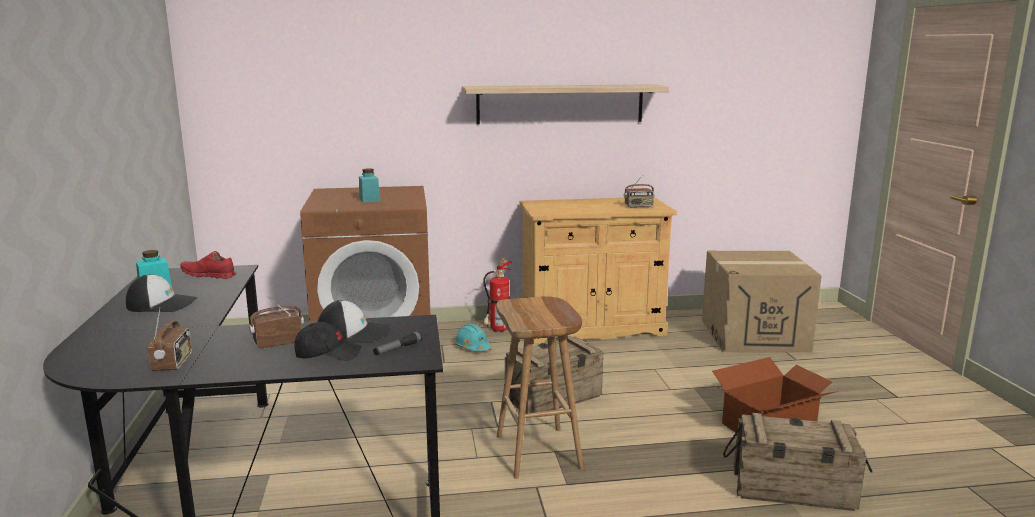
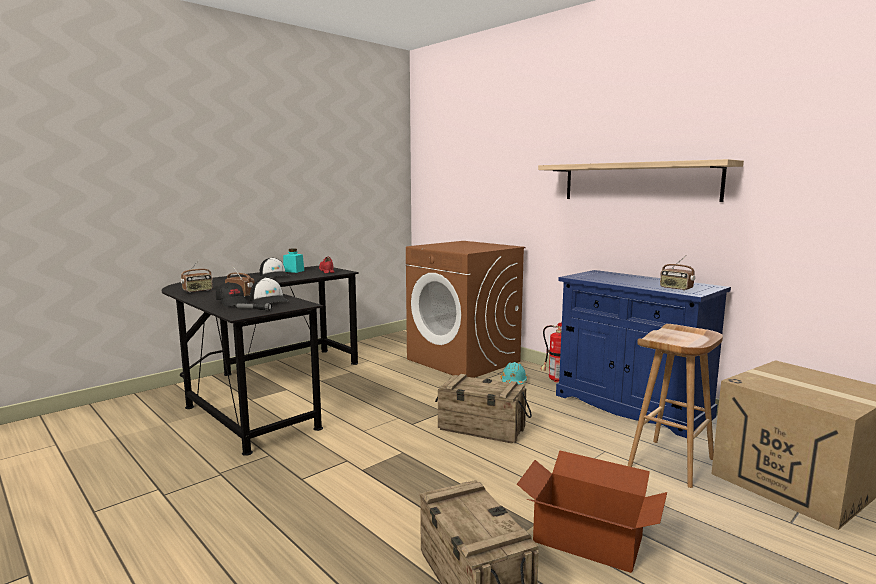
camera: 55 degrees right, 5 degrees down
(369, 199) = (460, 247): turquoise jar -> none
(539, 452) = (394, 448): brown stool -> brown stool (671, 463)
(592, 327) = (631, 406): beige cabinet -> blue cabinet

